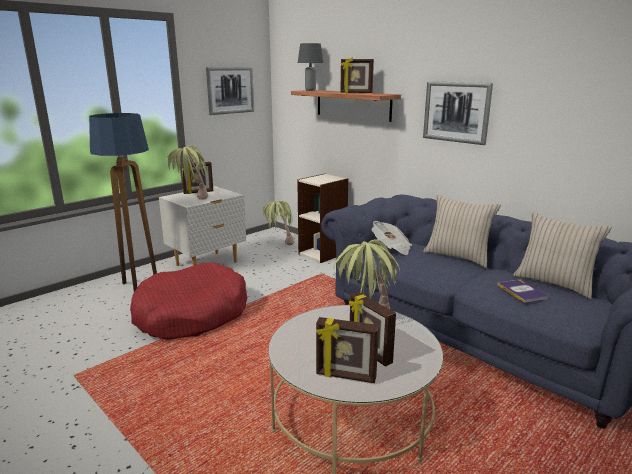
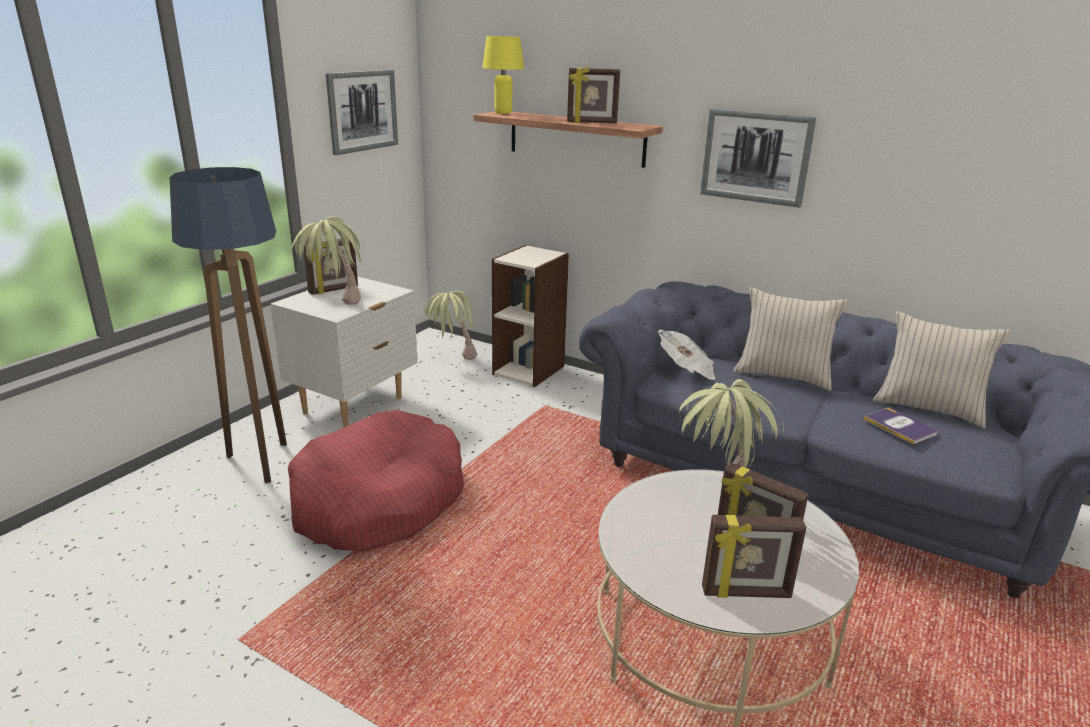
camera: 15 degrees left, 5 degrees up
(310, 90) = (503, 113): grey table lamp -> yellow table lamp

